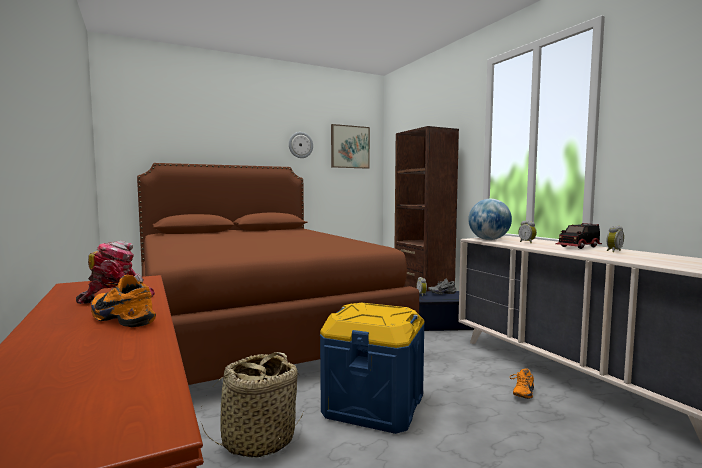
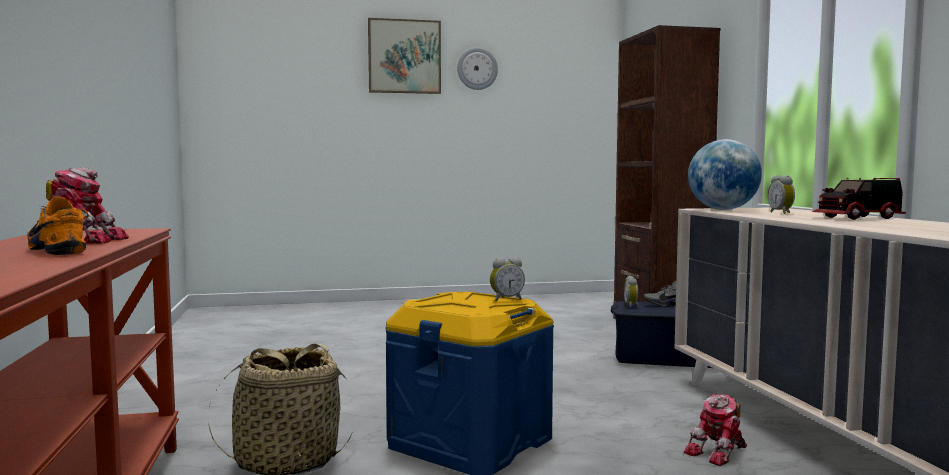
camera: 15 degrees right, 0 degrees up
(255, 325) = (372, 339): brown bed -> none
(350, 147) = (561, 70): picture -> picture (404, 56)
(521, 393) = (719, 453): orange shoe -> toy robot
(613, 251) = (905, 222): alarm clock -> alarm clock (506, 299)

